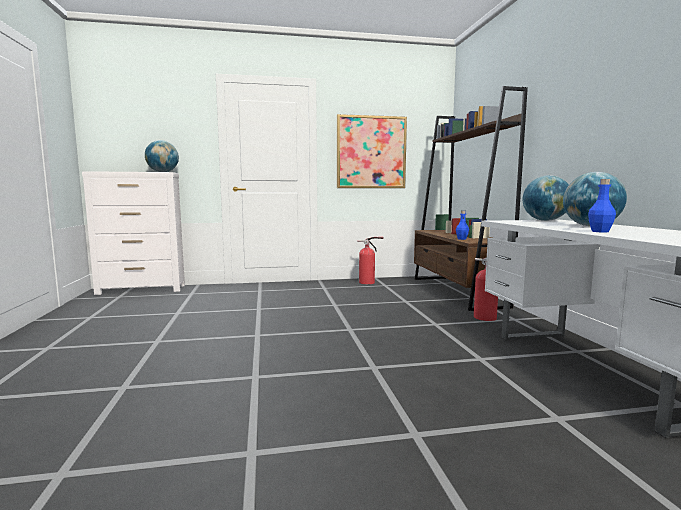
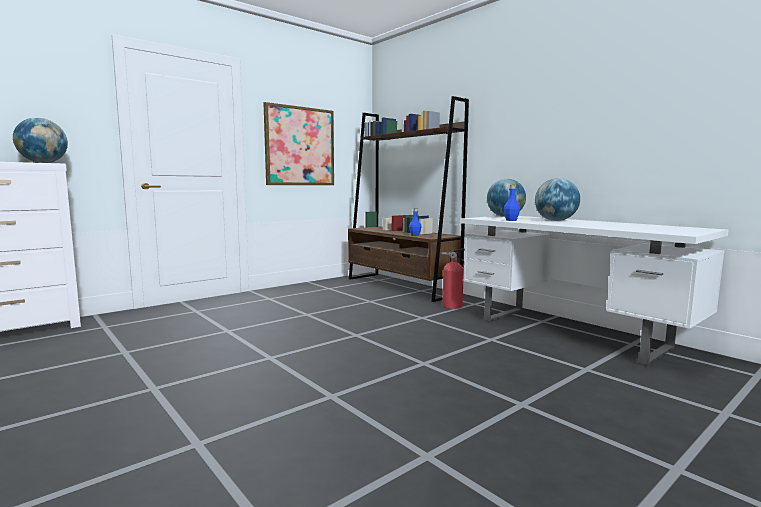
camera: 30 degrees left, 0 degrees up
(368, 282) = (308, 287): fire extinguisher -> none
(600, 231) = (581, 225): blue bottle -> blue bottle (511, 220)

